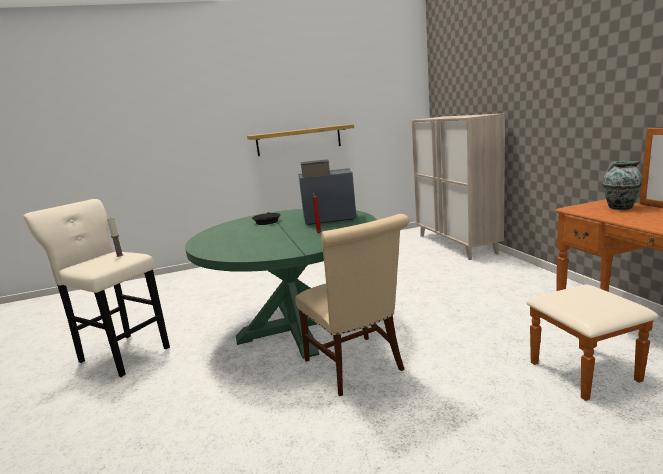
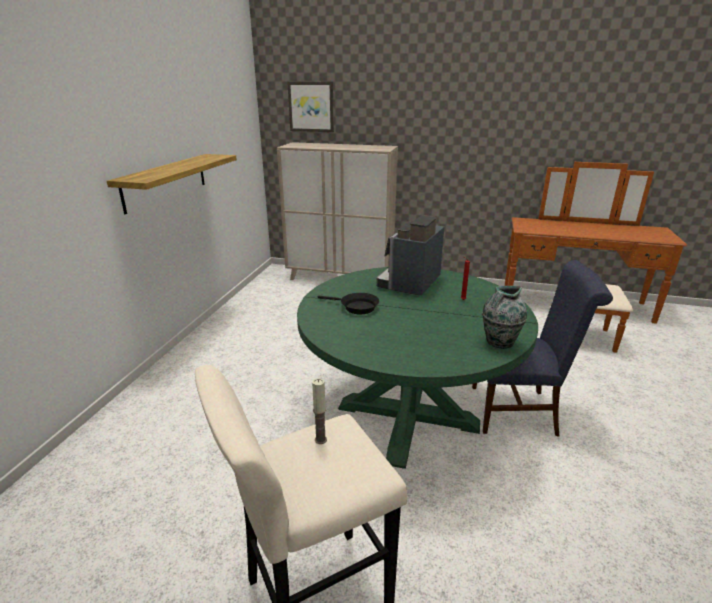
camera: 60 degrees left, 10 degrees up
(357, 367) = (519, 410): beige chair -> blue chair
(454, 84) = (311, 107): none -> picture
(619, 207) = (539, 223): vase -> vase (499, 342)

